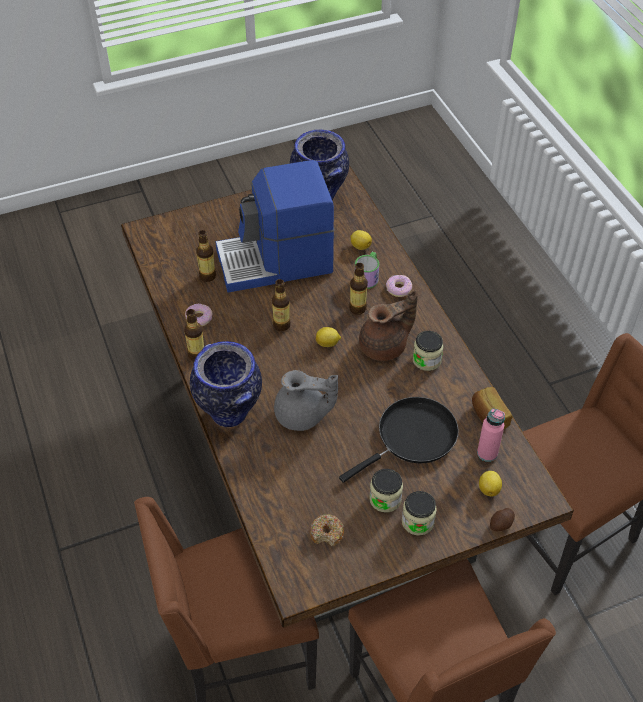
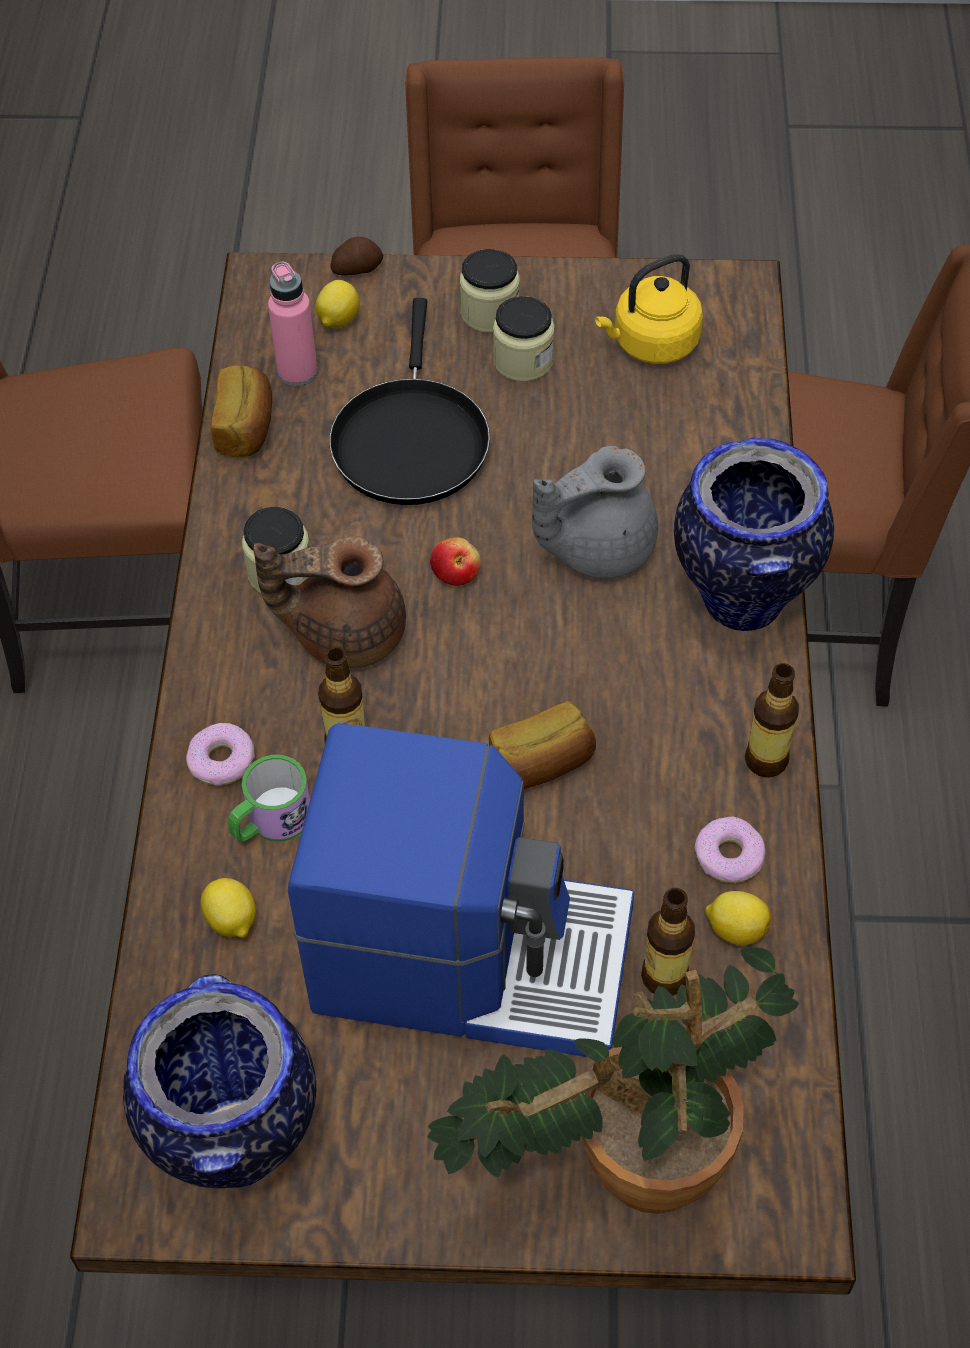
camera: 155 degrees left, 5 degrees up
(200, 227) = (623, 1163): none -> potted plant
(281, 325) = (542, 765): bottle -> bread
(302, 416) = (596, 547): grey teapot -> grey teapot turned 60 degrees counterclockwise
(327, 533) = (651, 344): donut -> yellow kettle
(328, 343) = (462, 682): lemon -> lemon (735, 929)
(355, 384) = (456, 573): none -> apple
(412, 437) = (410, 440): black frying pan -> black frying pan turned 75 degrees counterclockwise

